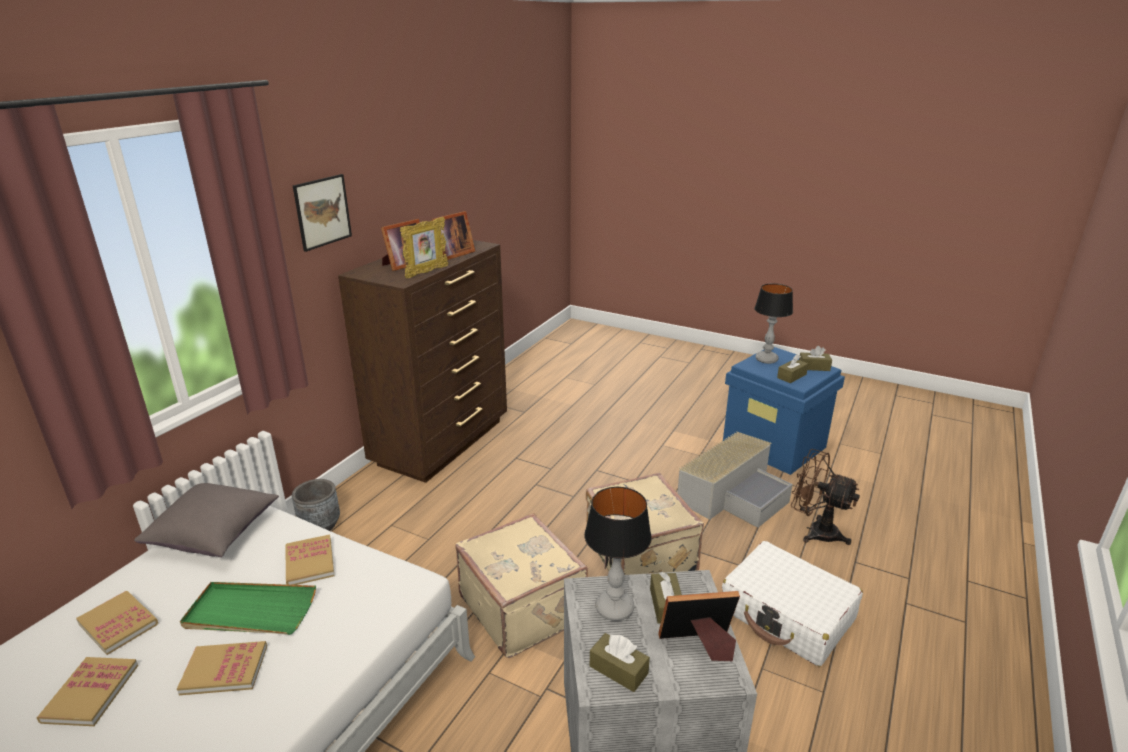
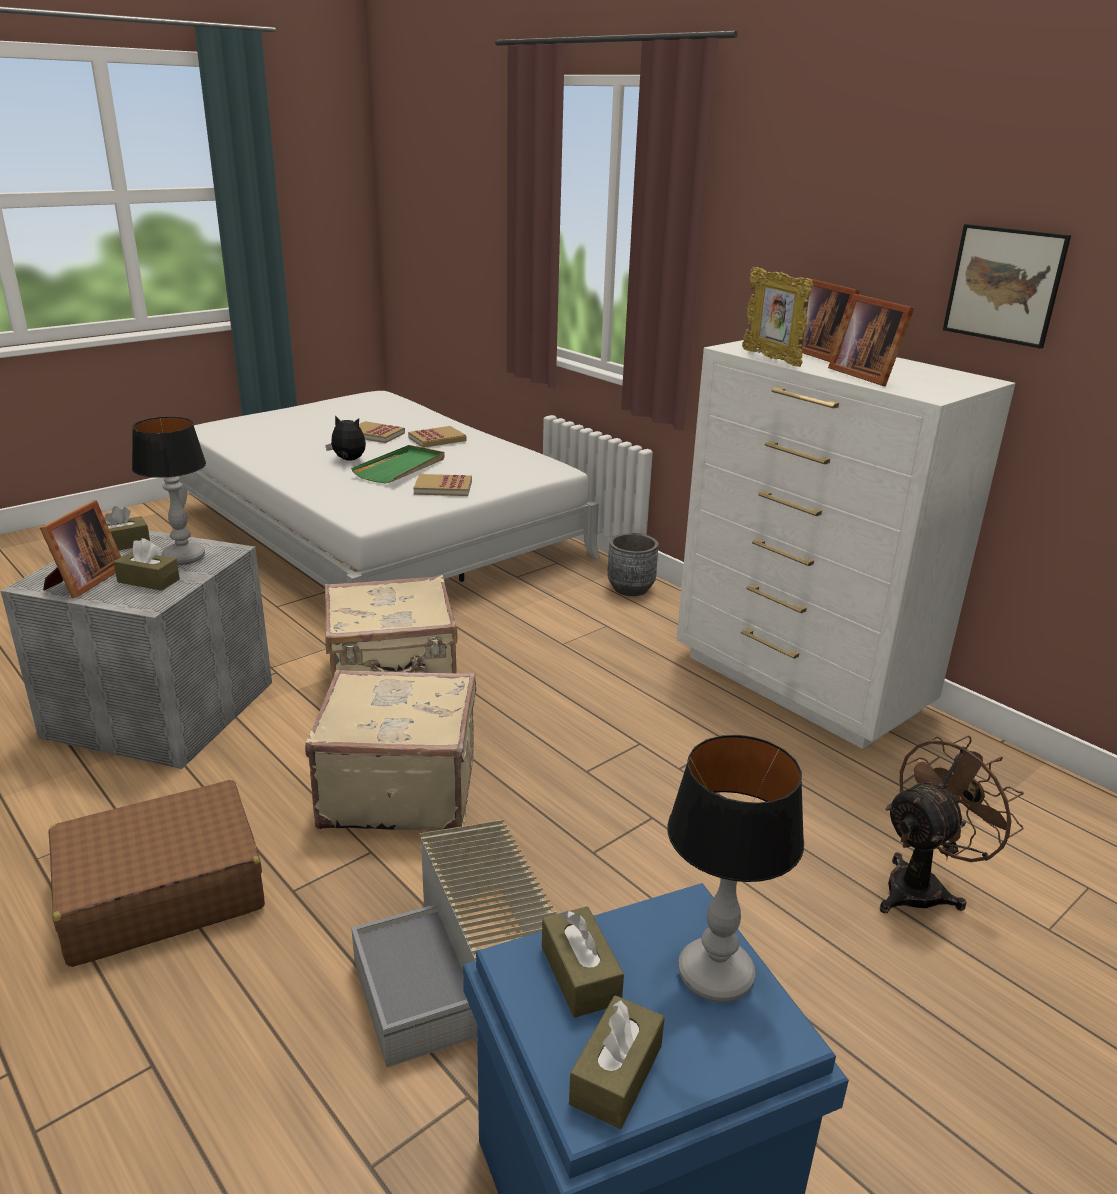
camera: 110 degrees right, 0 degrees up
(214, 534) = (523, 462): grey pillow -> none
(224, 670) = (348, 460): book -> plush toy
(322, 212) = (797, 236): picture -> picture (1004, 285)
(443, 442) = (800, 684): brown dresser -> white dresser
(787, 615) = (161, 892): white suitcase -> brown suitcase
(815, 531) = (274, 1054): brown fan -> brown fan (923, 886)

